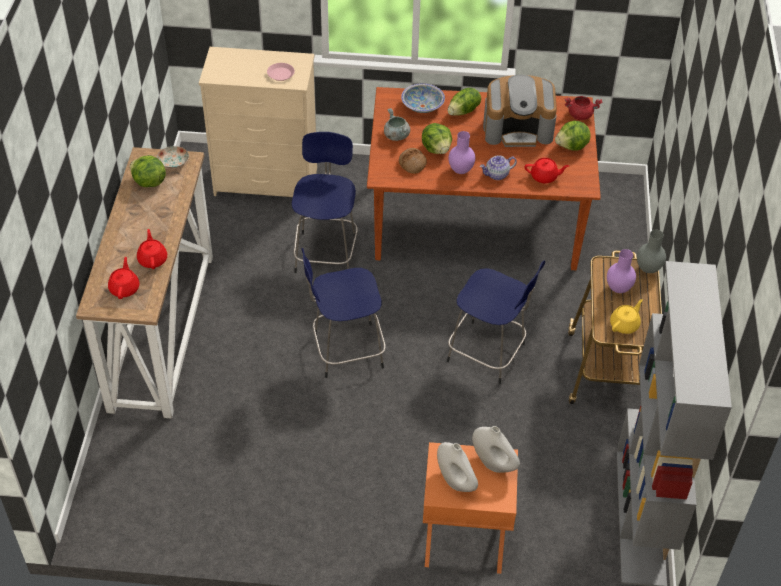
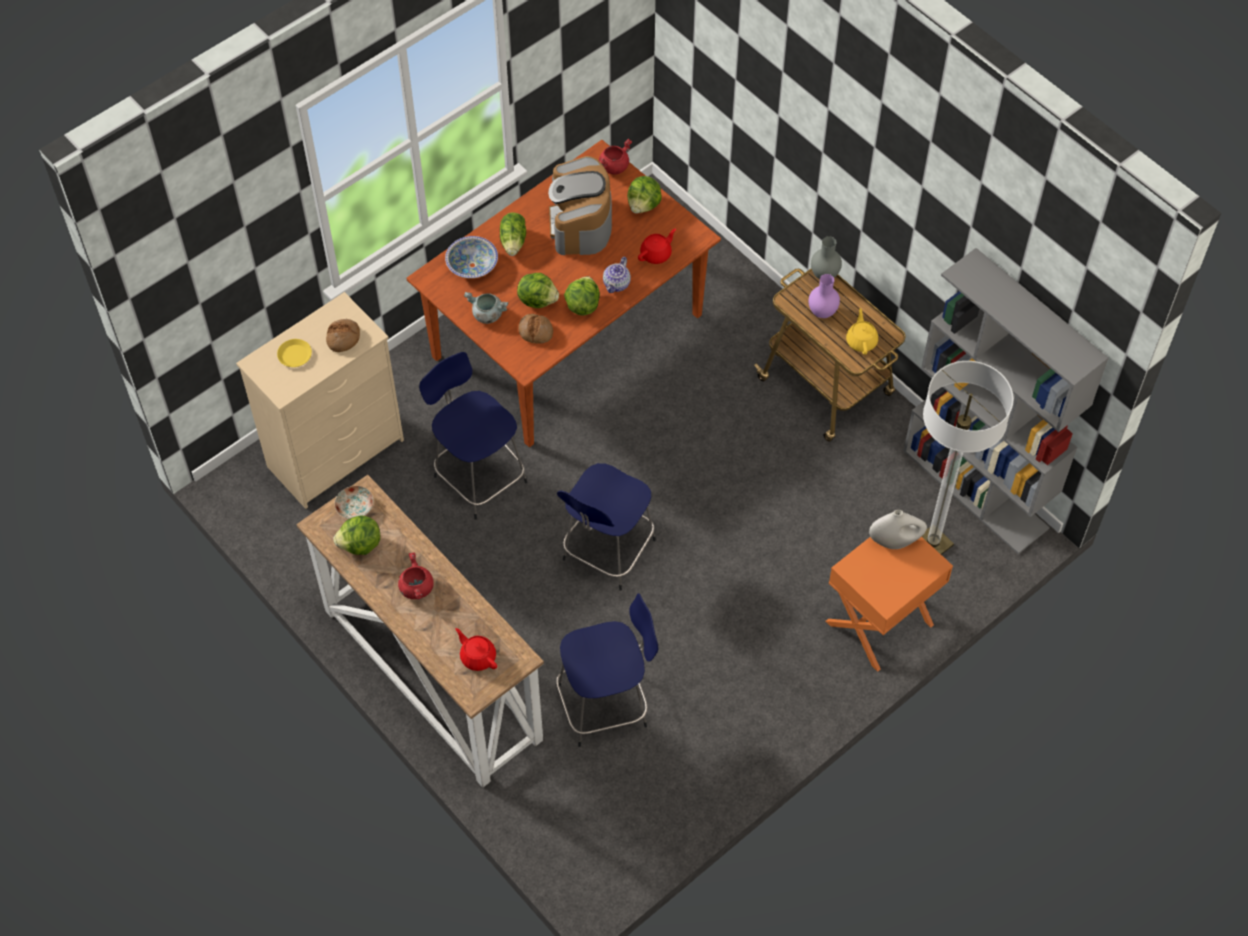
camera: 45 degrees left, 10 degrees up
(145, 226) = (416, 587): none -> red cooking pot
(153, 259) = (464, 611): red teapot -> none
(244, 64) = (295, 355): none -> yellow plate
(281, 74) = (343, 338): pink plate -> bread
(456, 481) = (886, 580): white vase -> none
(460, 170) = (582, 305): purple vase -> lettuce
(488, 354) = (721, 453): blue stool -> blue stool (606, 704)
(518, 129) = (580, 223): coffee machine -> coffee machine turned 135 degrees clockwise
(565, 523) = (932, 544): none -> floor lamp

